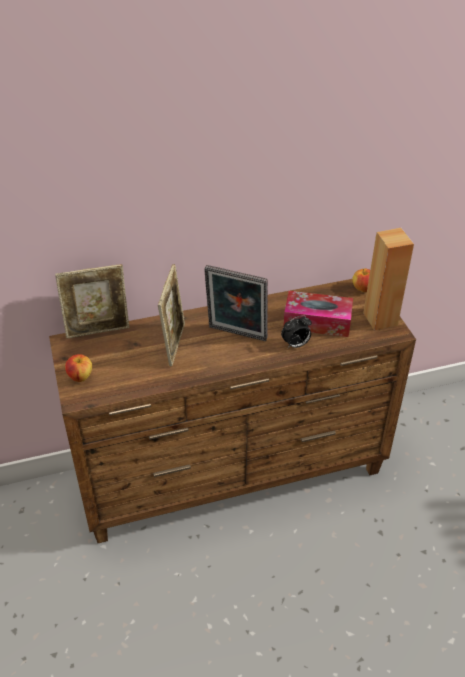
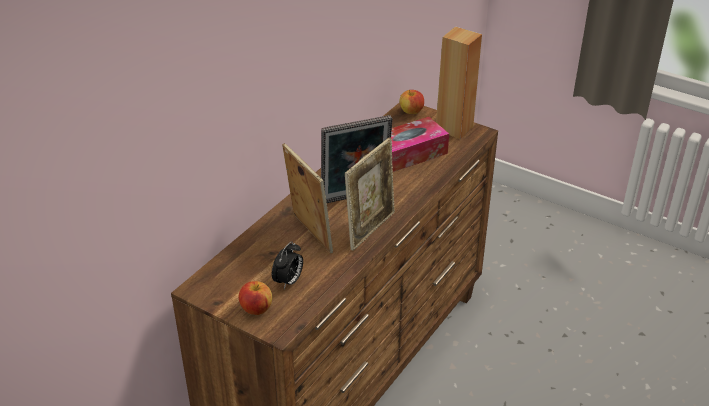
camera: 40 degrees left, 5 degrees down
(98, 330) = (218, 261): picture frame -> picture frame (370, 229)
(295, 345) = (415, 180): alarm clock -> alarm clock (288, 281)

